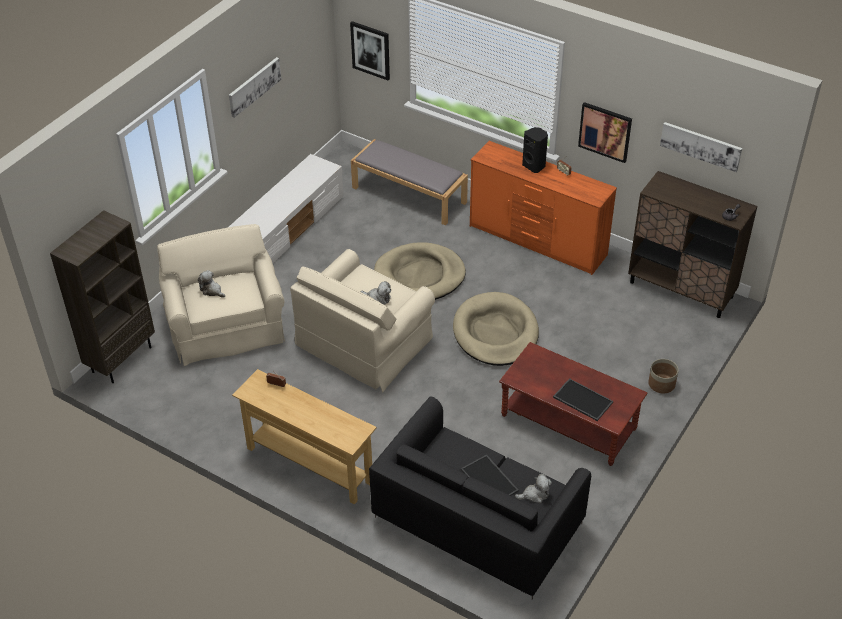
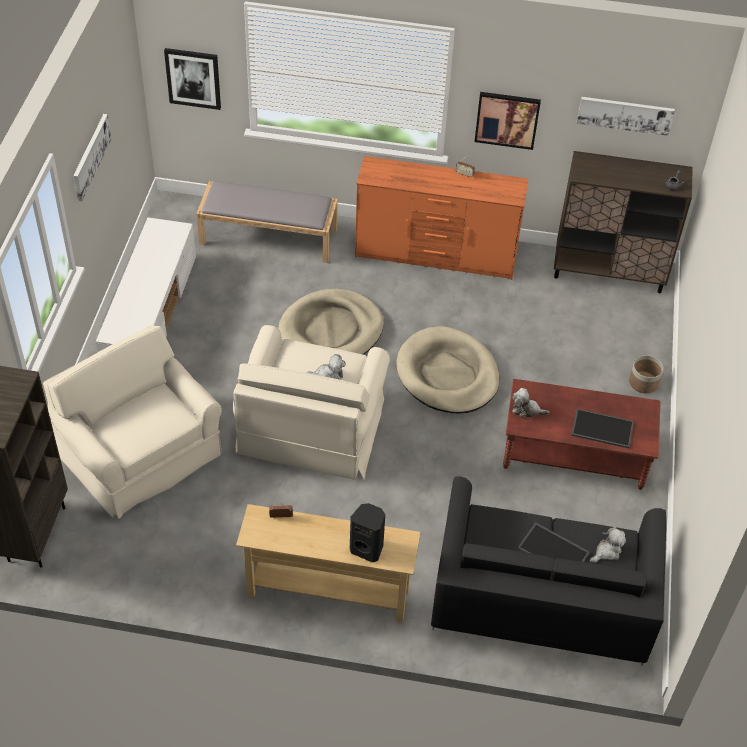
camera: 25 degrees left, 5 degrees up
(212, 290) = (130, 420): plush toy -> plush toy (526, 410)
(534, 166) = (429, 174): black speaker -> black speaker (367, 548)

